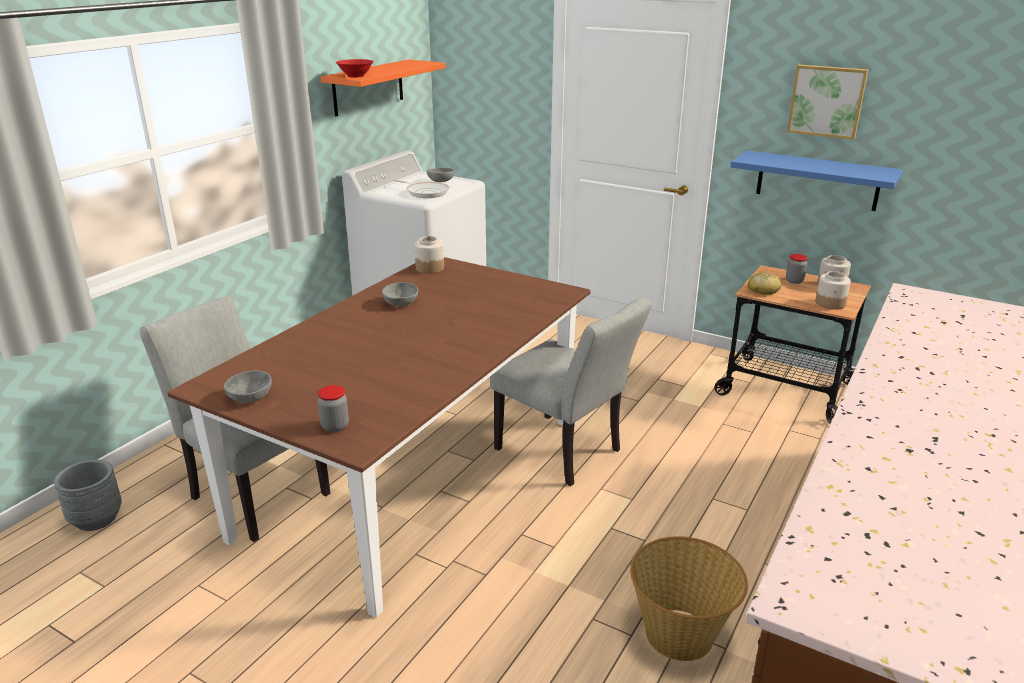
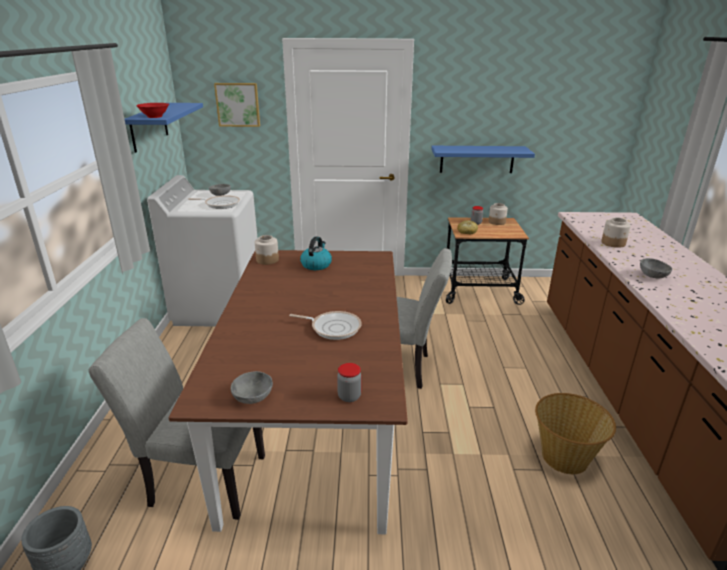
camera: 30 degrees left, 0 degrees up
(368, 87) = (149, 126): orange shelf -> blue shelf
(401, 304) = (279, 290): grey bowl -> grey bowl (653, 276)
(406, 356) = (333, 328): none -> frying pan
(476, 285) = (316, 265): none -> kettle
(827, 101) = (479, 109): picture -> picture (238, 104)
(830, 304) = (508, 232): jar -> jar (613, 243)

